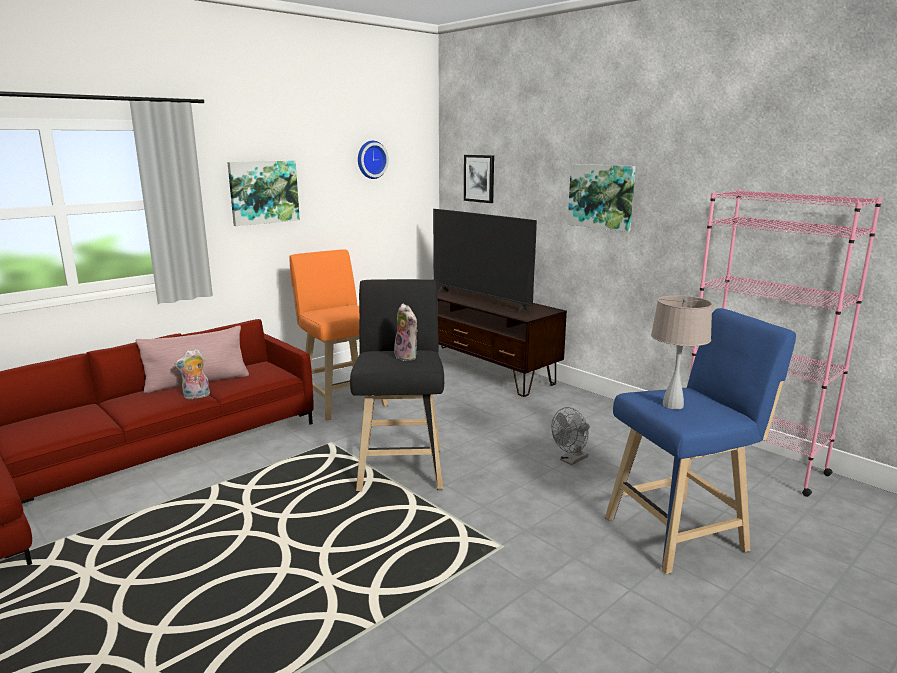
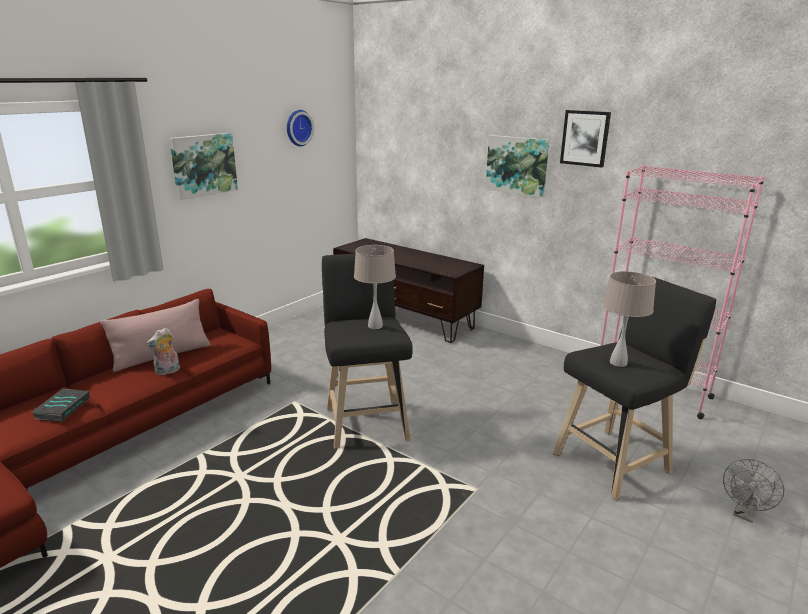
camera: 10 degrees left, 5 degrees up
(81, 421) = (62, 408): none -> book
(342, 400) = (289, 357): orange stool -> none
(408, 356) = (375, 326): plush toy -> beige table lamp
(479, 178) = (397, 144): picture -> picture (585, 138)
(481, 301) = (405, 257): television -> none
(571, 460) = (509, 402): grey fan -> grey fan (745, 514)
(681, 533) = (616, 461): blue stool -> black stool

